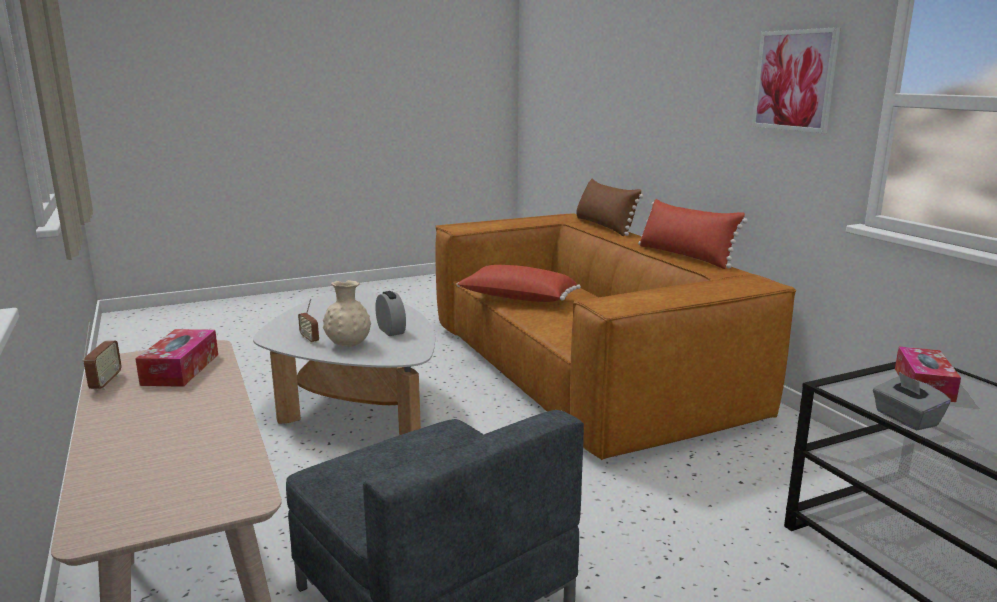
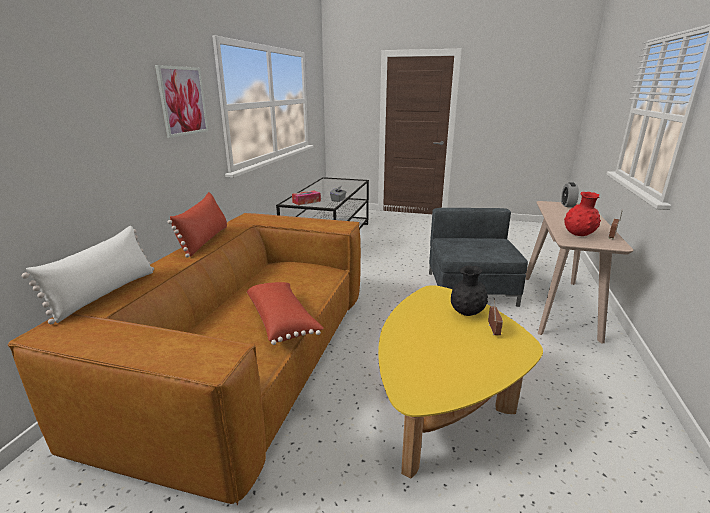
camera: 140 degrees left, 5 degrees up
(181, 369) = (578, 235): tissue box -> red vase
(348, 345) = (466, 313): beige vase -> black vase
(356, 405) = (443, 400): white coffee table -> yellow coffee table
(391, 331) = (425, 317): alarm clock -> alarm clock (567, 205)
(604, 226) = (105, 293): brown pillow -> white pillow

